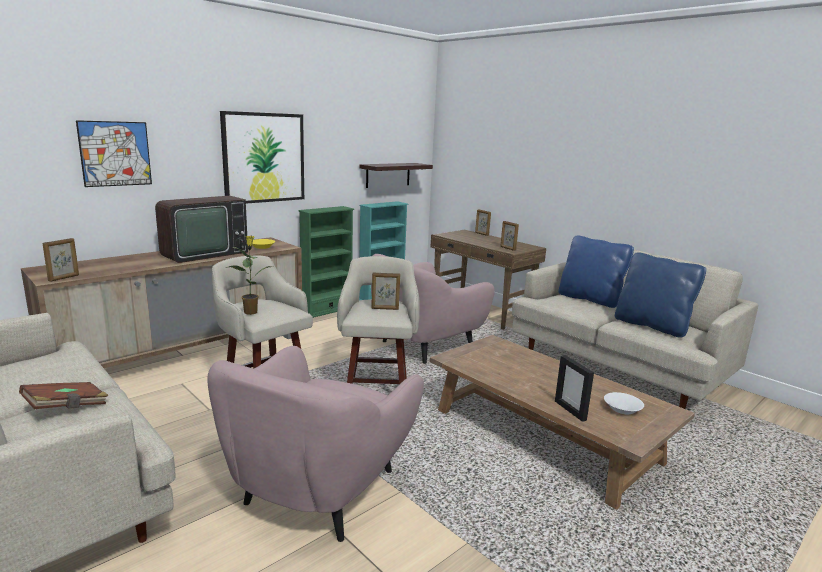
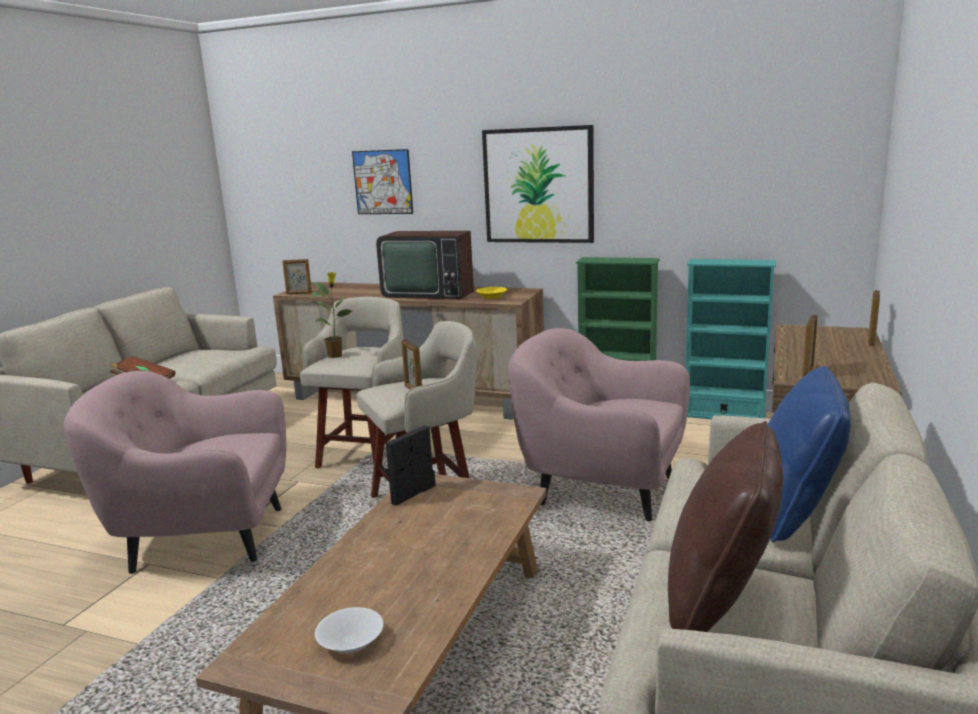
camera: 65 degrees right, 0 degrees up
(388, 175) = (762, 213): shelf -> none
(571, 410) = (315, 595): picture frame -> picture frame (414, 494)
(652, 325) = (721, 600): blue pillow -> brown pillow

